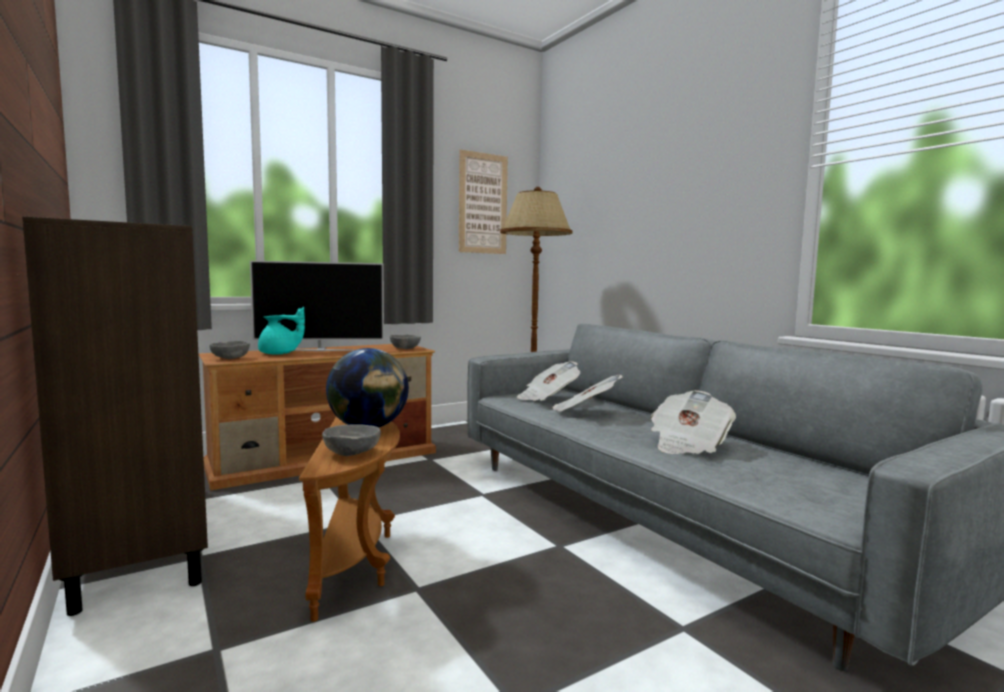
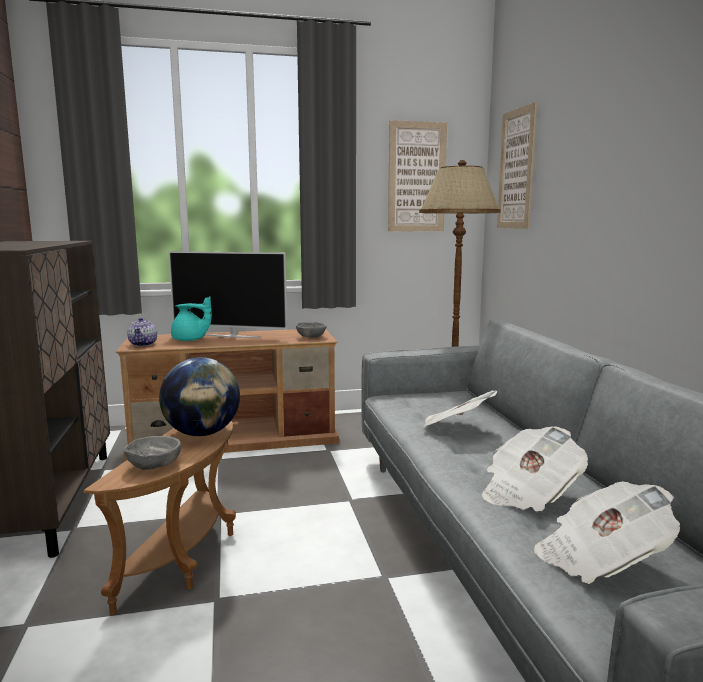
camera: 20 degrees right, 5 degrees up
(230, 358) = (143, 344): grey bowl -> teapot
(547, 398) = (436, 403): newspaper -> newspaper (600, 559)
(574, 200) = (516, 169): none -> picture

